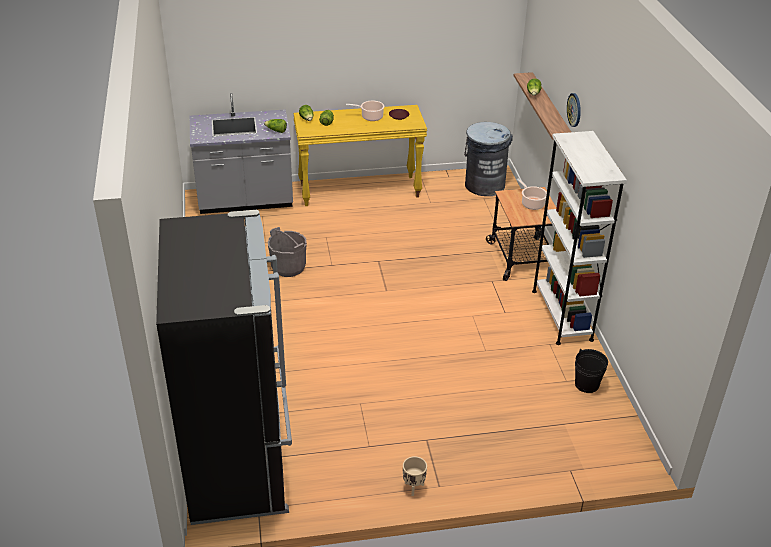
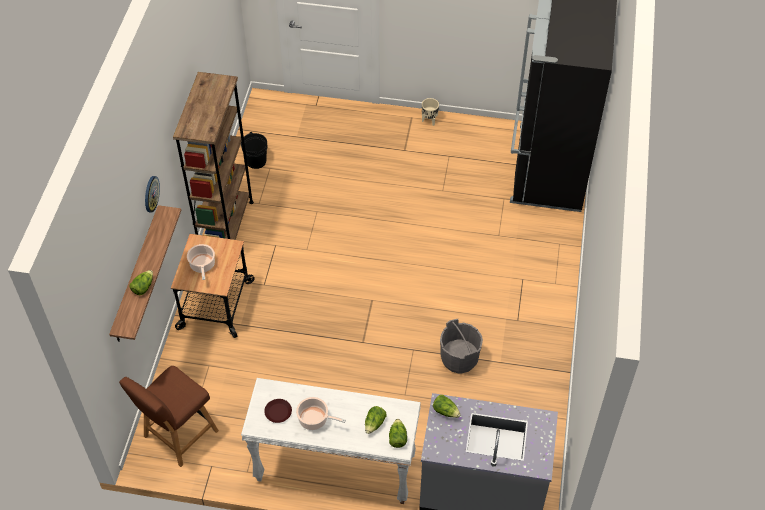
camera: 160 degrees left, 15 degrees up
(360, 190) = (334, 470): yellow console table -> white console table
(484, 185) = (178, 436): grey trash can -> brown chair
(562, 315) = (226, 229): white bookcase -> brown bookcase

